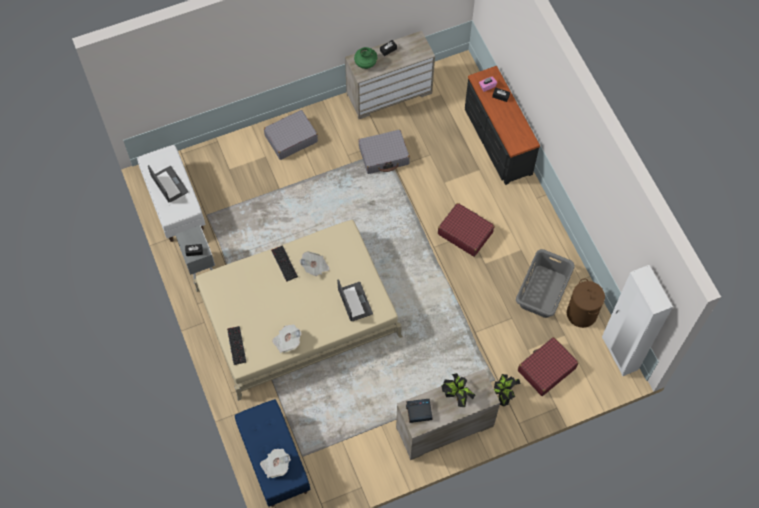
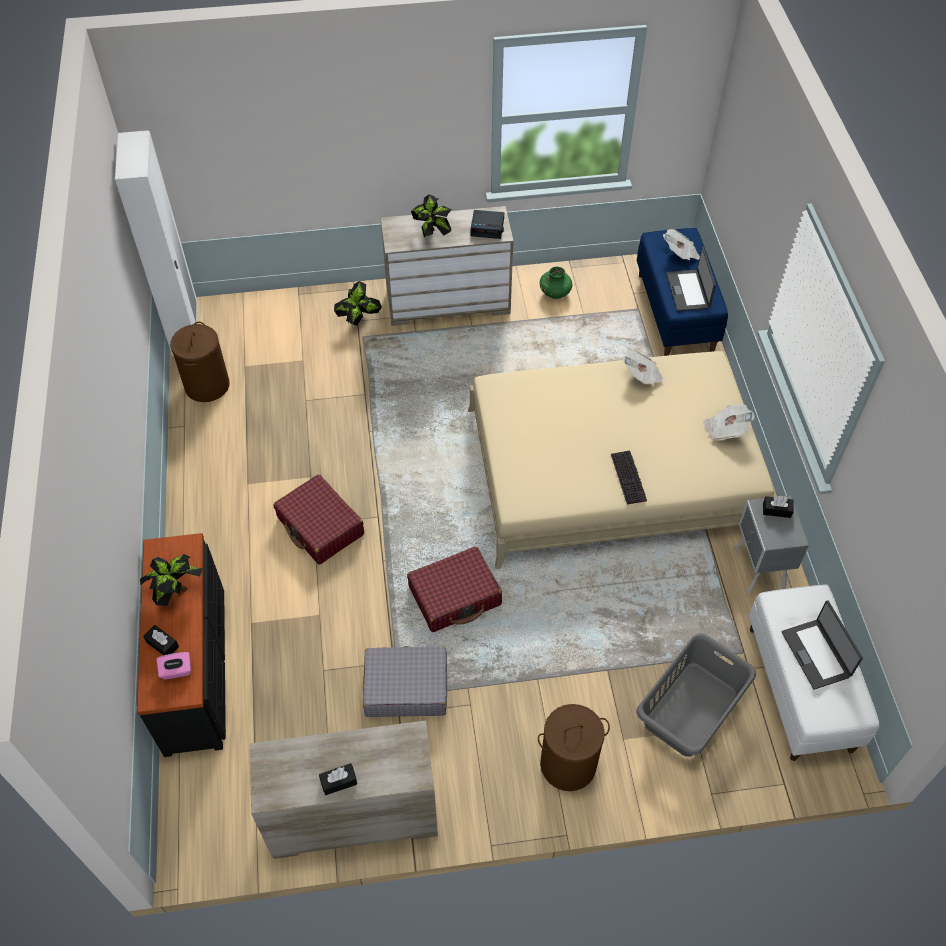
camera: 165 degrees left, 10 degrees down
(236, 345) = (718, 386): keyboard -> none
(291, 139) = (568, 764): grey suitcase -> brown laundry basket
(315, 267) = (580, 462): newspaper -> newspaper (725, 429)
(354, 302) = (531, 403): laptop -> laptop (688, 291)
(365, 63) = (396, 760): green vase -> green vase (555, 293)
(507, 122) = (176, 591): none -> potted plant
(542, 291) = (246, 423): grey laundry basket -> grey laundry basket (691, 709)
(546, 369) = (290, 334): red suitcase -> red suitcase (455, 596)

